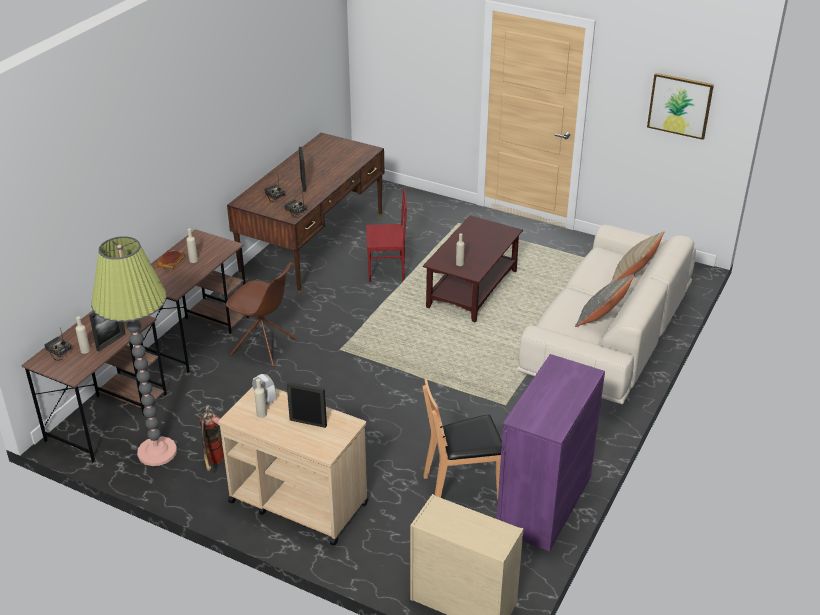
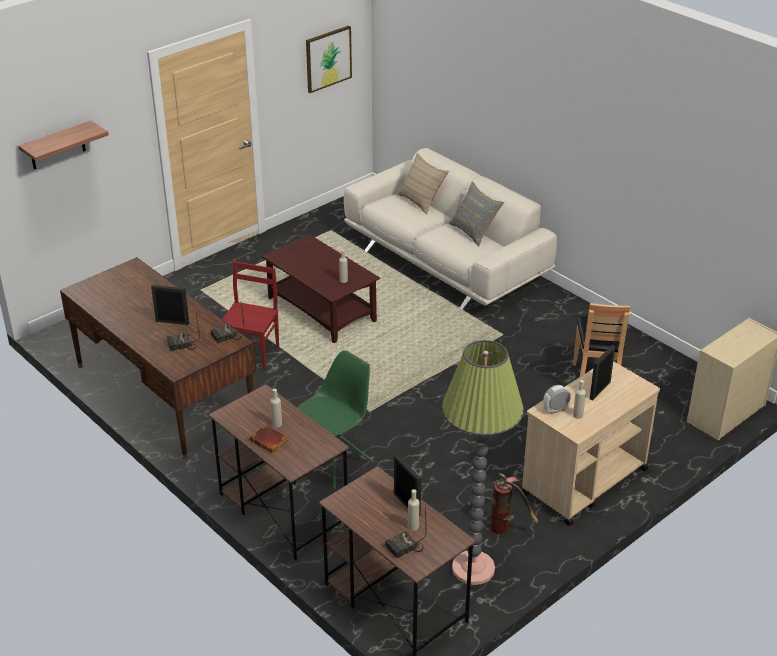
camera: 70 degrees left, 0 degrees up
(264, 347) = (336, 462): brown chair -> green chair
(395, 37) = (57, 146): none -> shelf
(544, 503) = (631, 347): purple cabinet -> none

